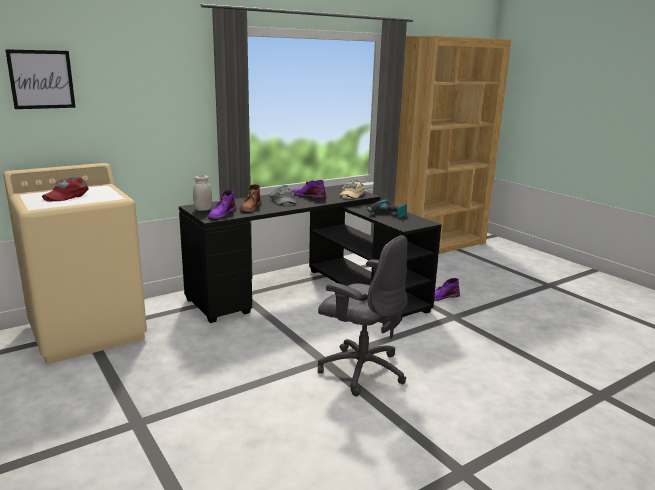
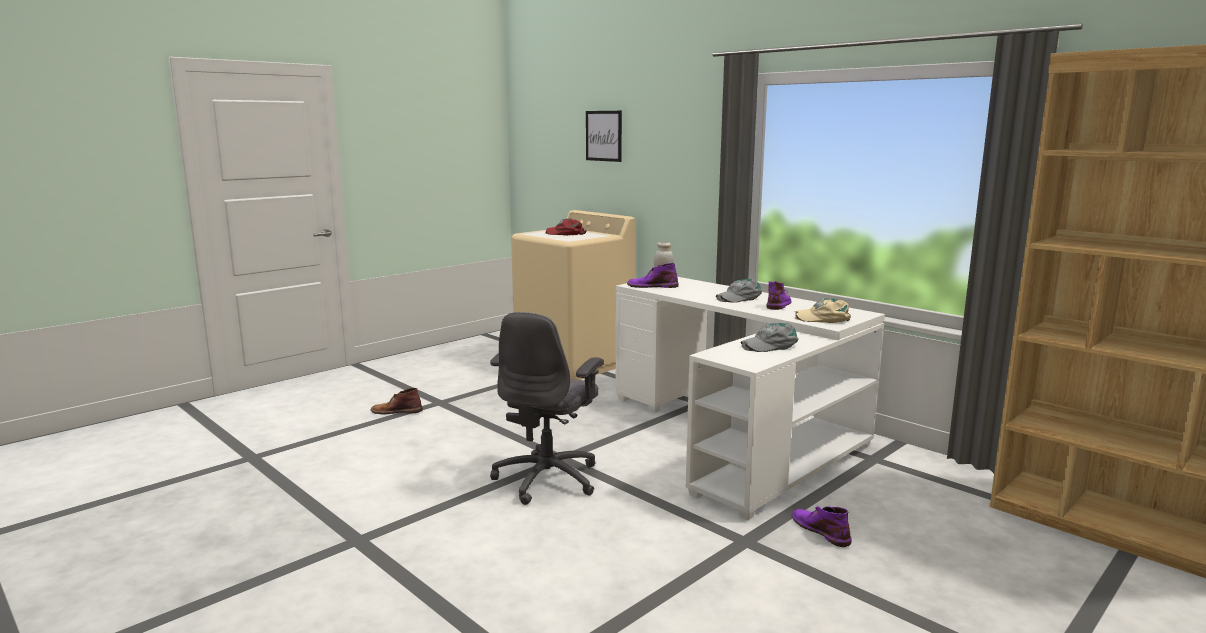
camera: 80 degrees right, 5 degrees down
(250, 208) = (689, 291): brown boot -> brown boot (396, 411)
(311, 293) = (740, 435): black desk -> white desk
(386, 214) = (770, 345): power drill -> grey cap

